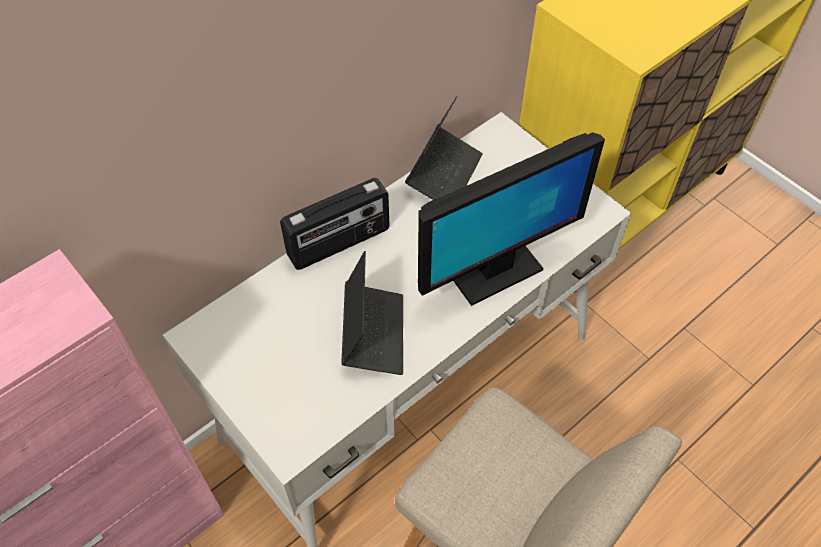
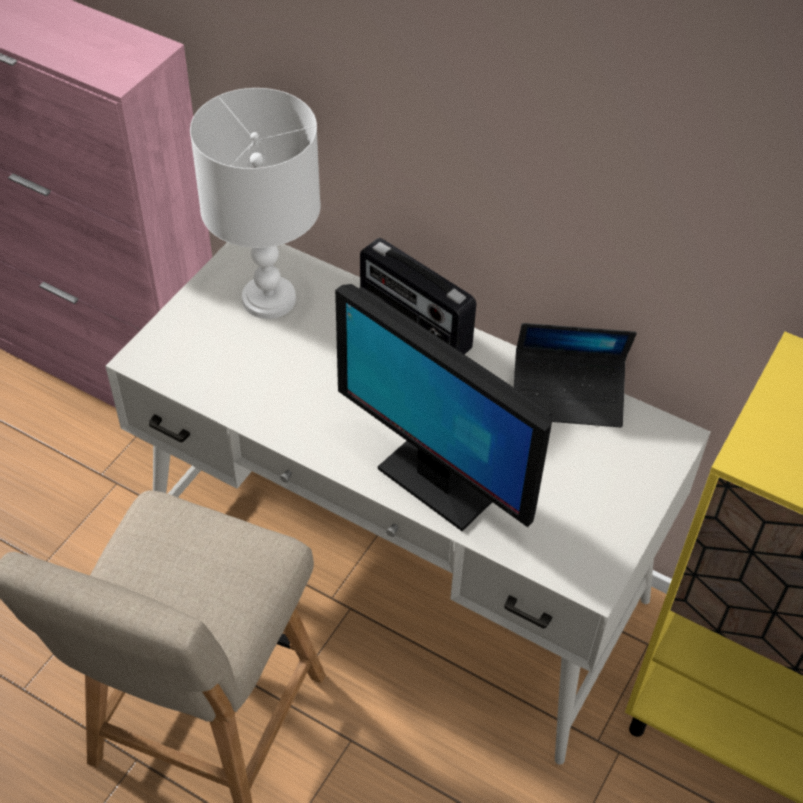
camera: 70 degrees right, 5 degrees down
(261, 336) = (267, 298): none -> white table lamp
(373, 333) = (305, 388): laptop -> none

